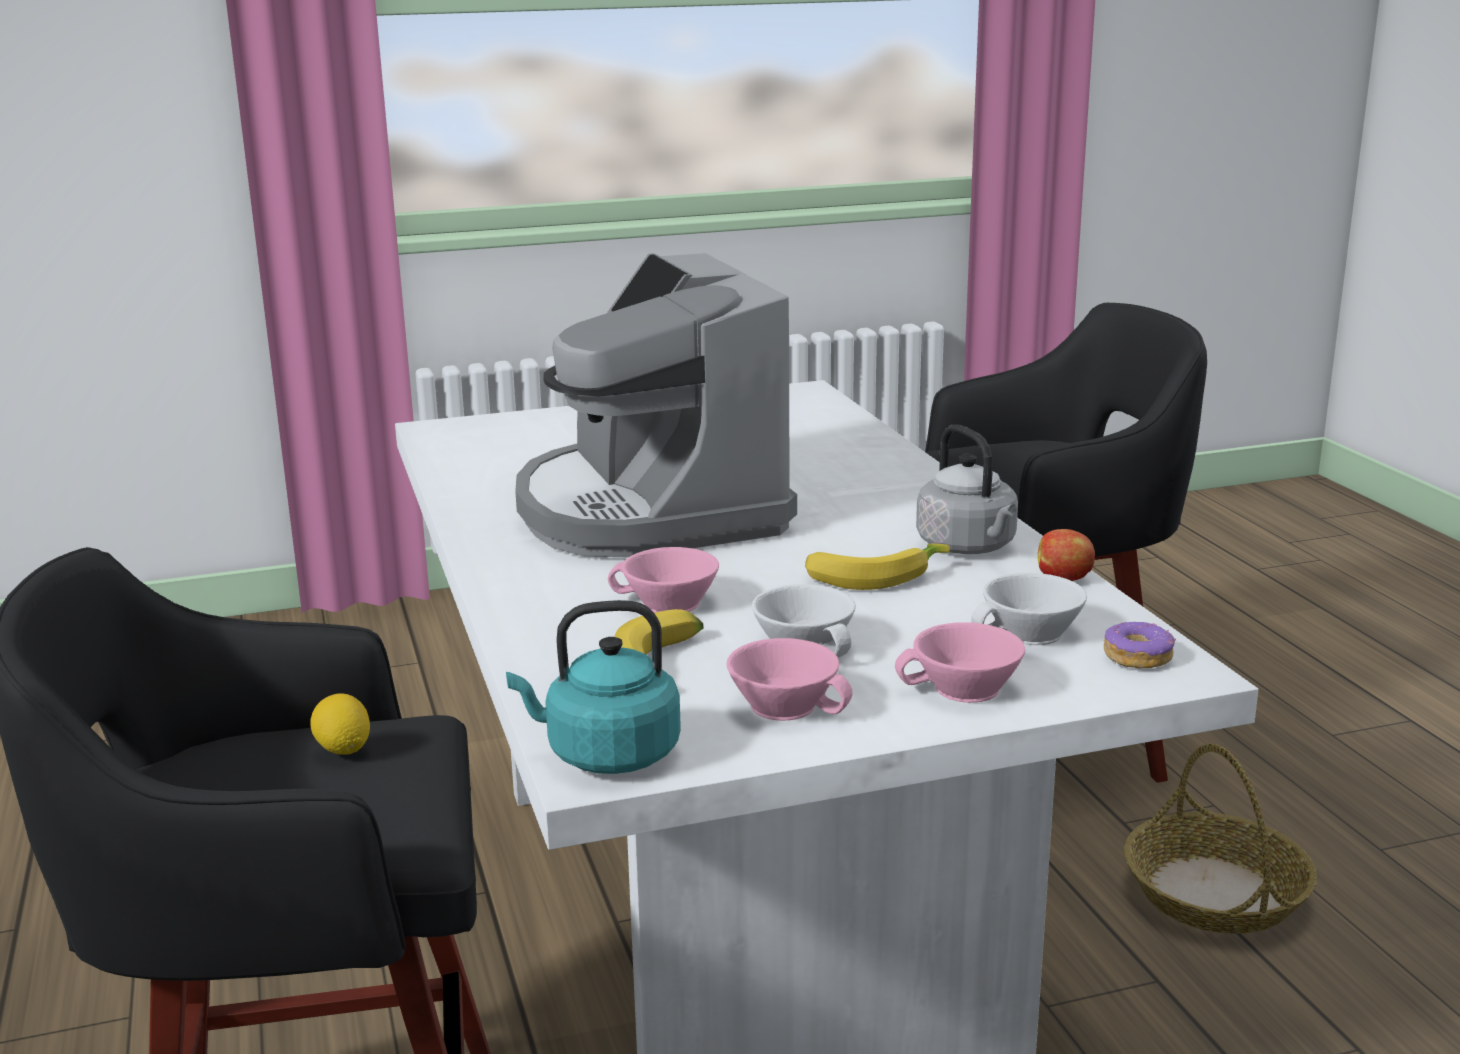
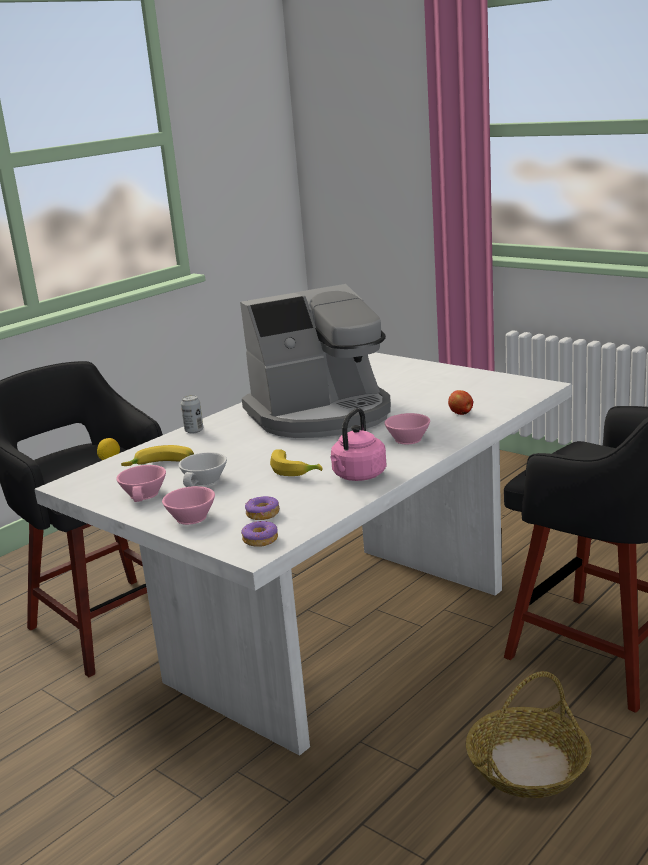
camera: 60 degrees right, 0 degrees up
(518, 605) = (194, 430): none -> can
(606, 755) = (80, 482): turquoise kettle -> none
(650, 510) = (321, 415): coffee machine -> coffee machine turned 150 degrees counterclockwise
(667, 604) = (221, 449): pink cup -> pink cup (405, 439)
(969, 547) = (358, 476): grey kettle -> pink kettle
(1031, 635) = (262, 514): white cup -> donut
(1064, 579) = (341, 503): apple -> apple (461, 413)

